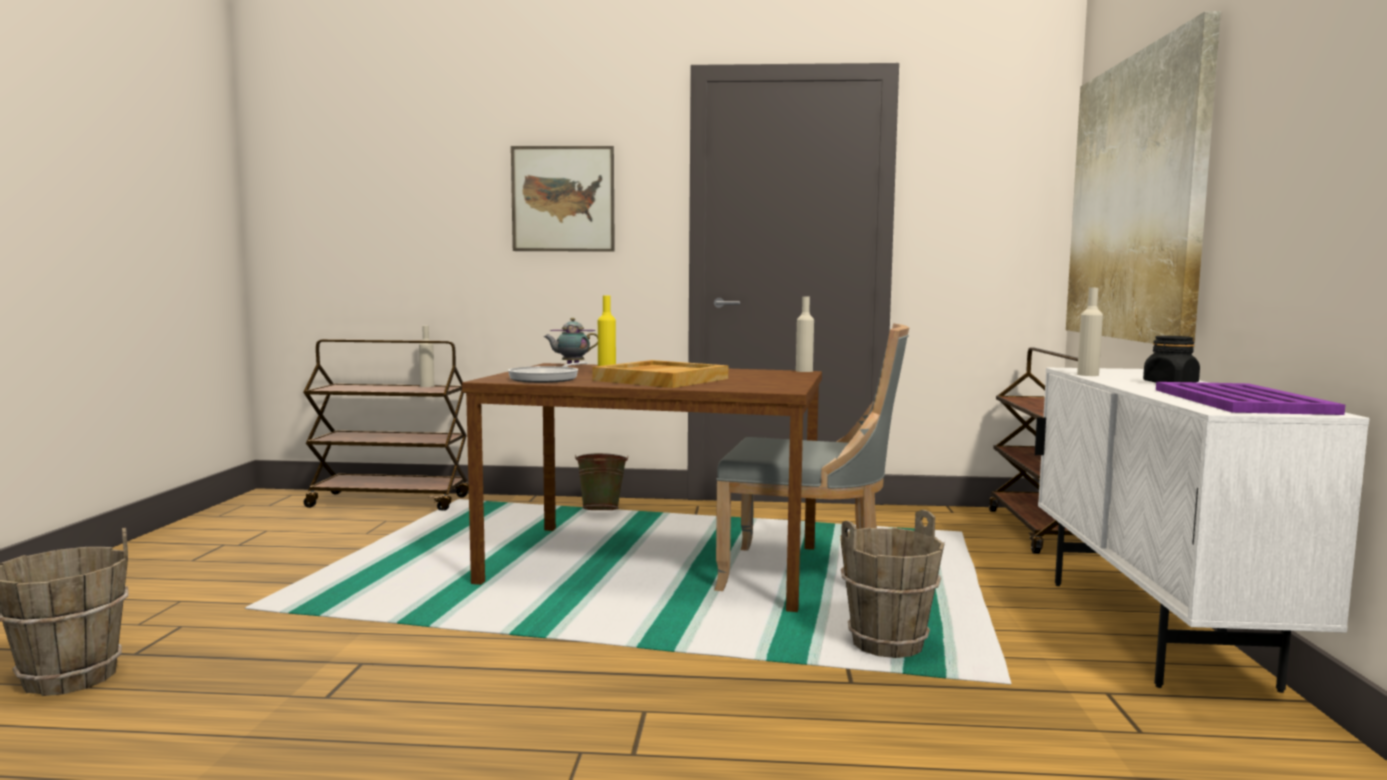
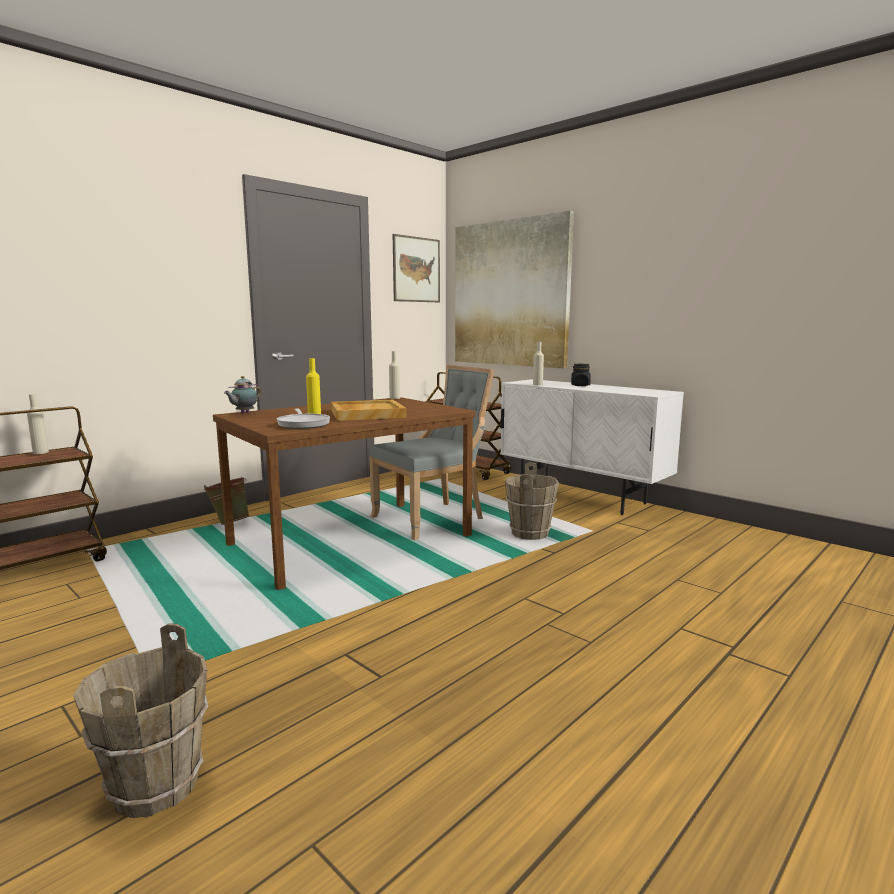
camera: 50 degrees left, 5 degrees up
(563, 199) = (149, 273): picture -> picture (416, 269)
(1240, 401) = (634, 390): purple tray -> none

